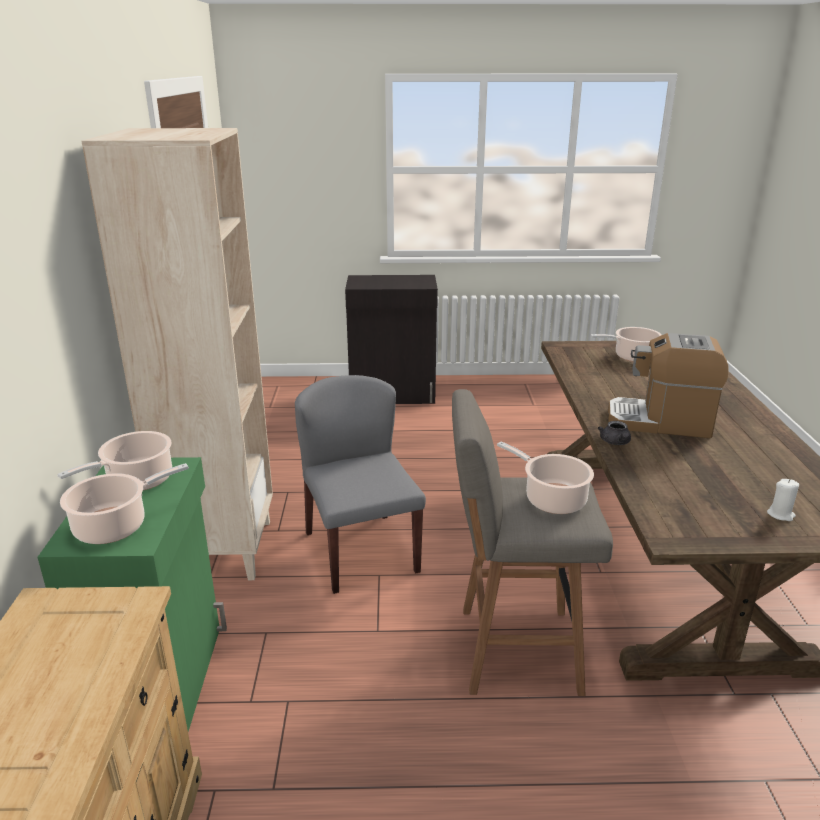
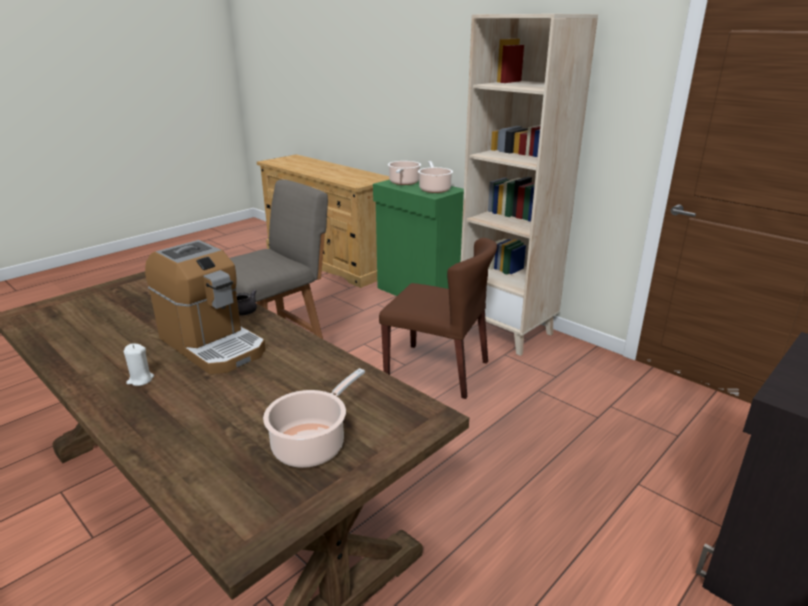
camera: 135 degrees right, 0 degrees up
(360, 551) = (438, 370): grey chair -> brown chair
(551, 499) = (255, 262): cooking pot -> none
(660, 421) = (212, 344): coffee machine -> coffee machine turned 75 degrees clockwise
(780, 515) = (93, 303): white candle -> white candle (140, 380)

